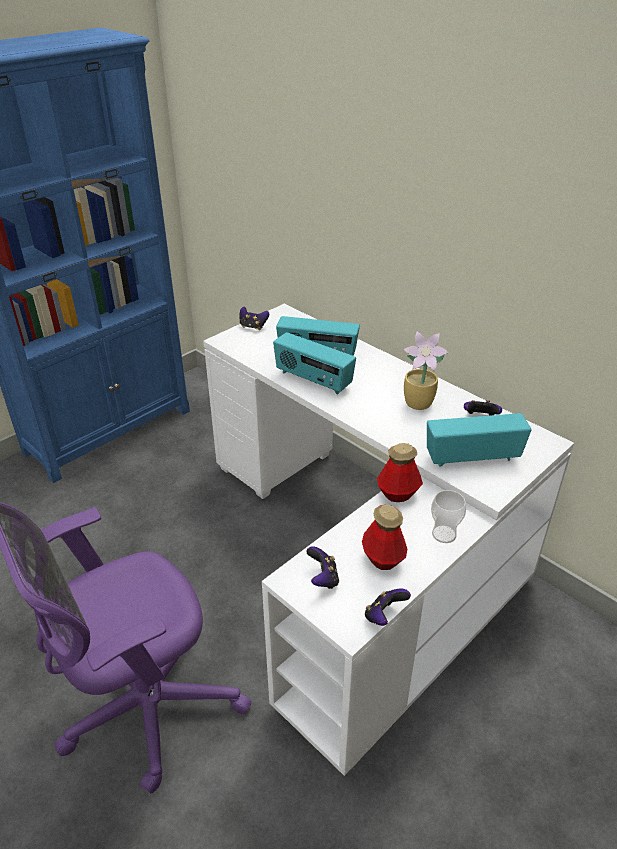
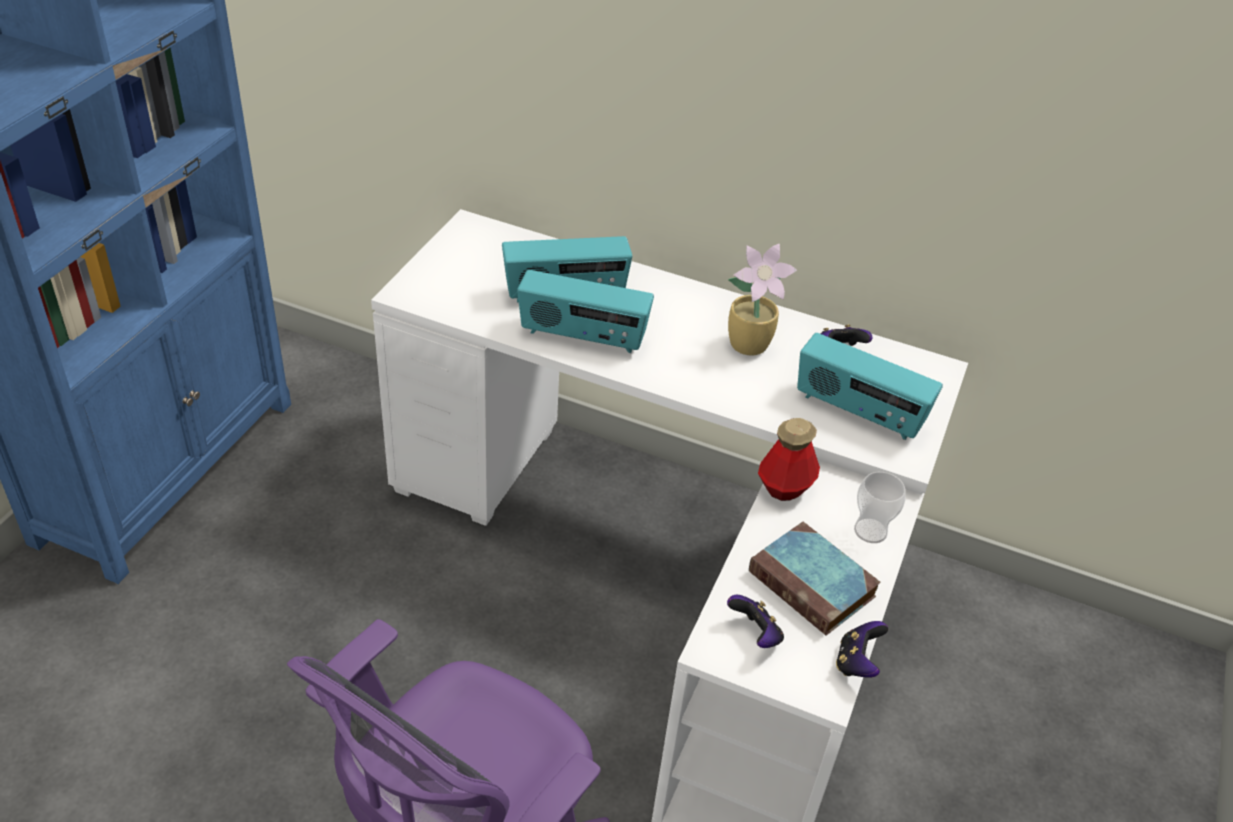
camera: 25 degrees left, 5 degrees up
(253, 327) = (437, 260): game controller -> none
(383, 558) = (814, 585): bottle -> book
(472, 457) = (858, 412): radio -> radio turned 120 degrees counterclockwise

